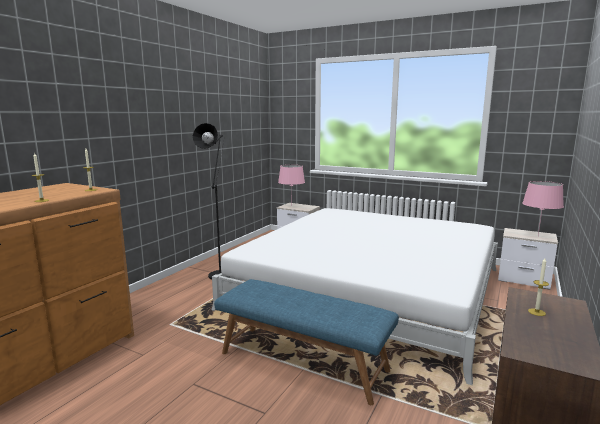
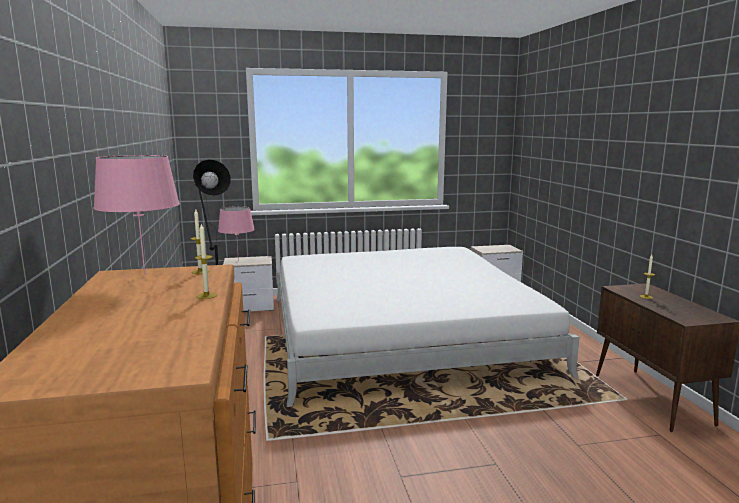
camera: 40 degrees left, 0 degrees up
(303, 361) = (454, 412): blue bench -> none
(538, 236) = (503, 248): pink table lamp -> pink table lamp (145, 274)

